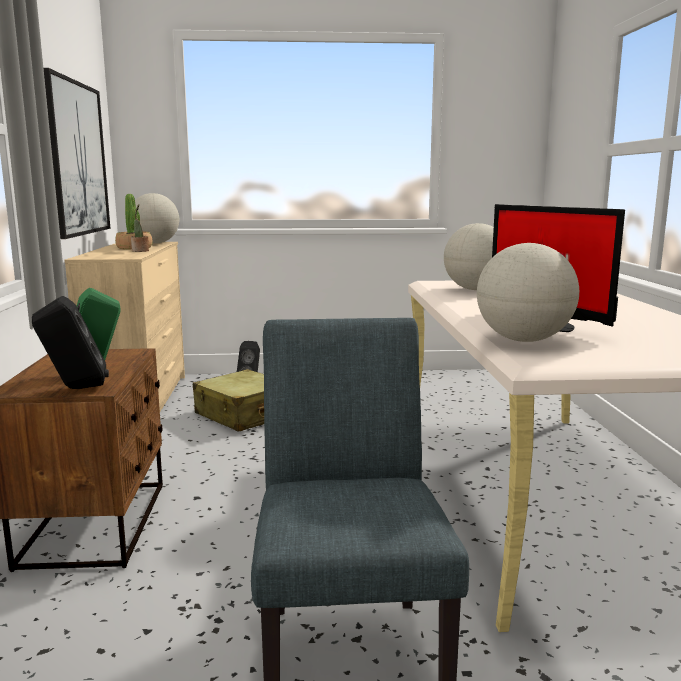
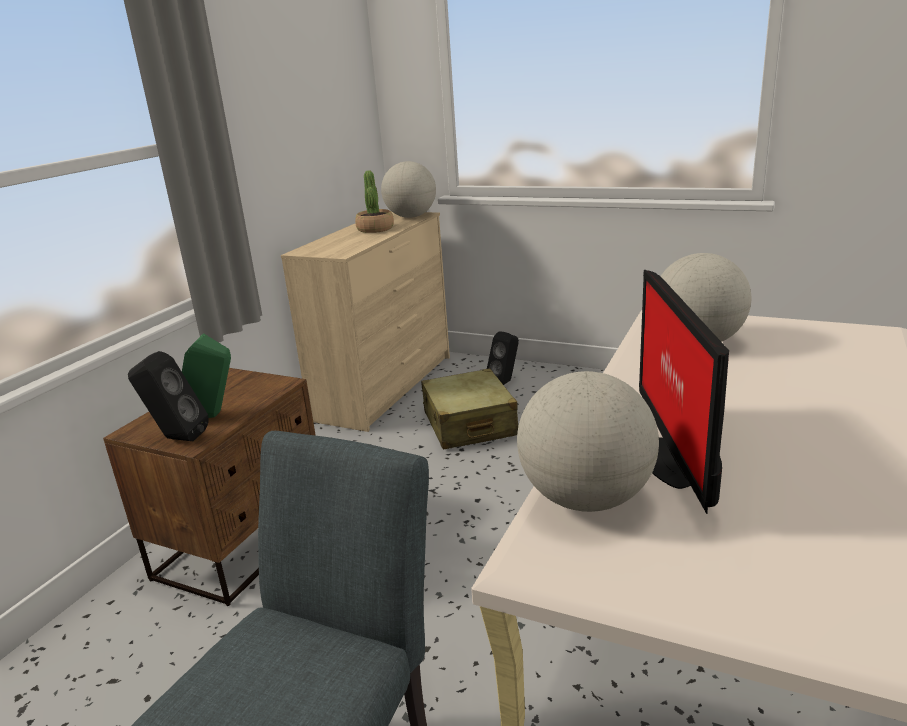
camera: 30 degrees right, 10 degrees up
(76, 159) = (306, 139): picture -> none
(140, 251) = (370, 238): potted plant -> none

